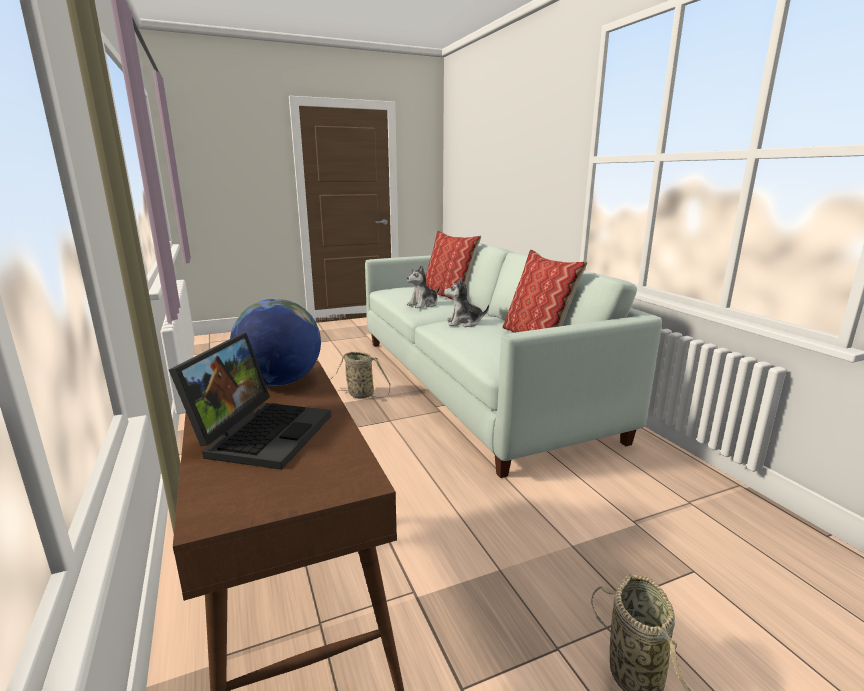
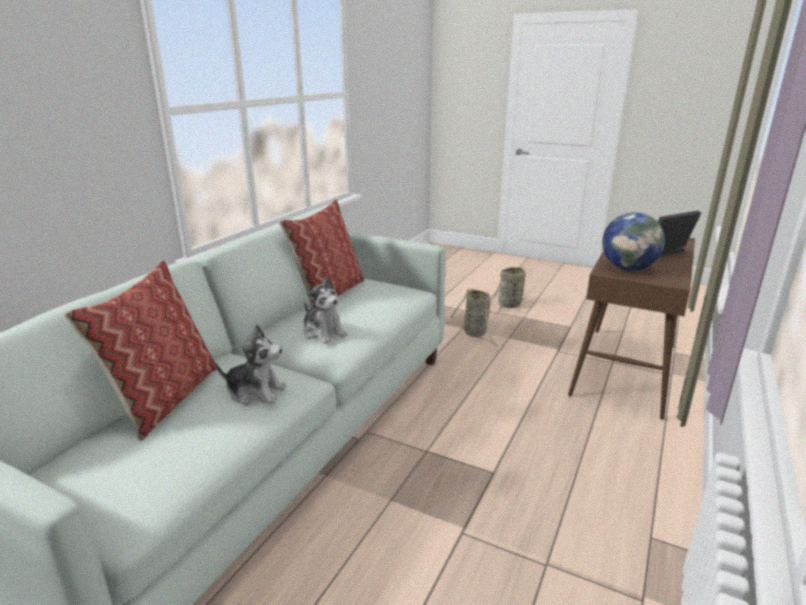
camera: 130 degrees left, 5 degrees up
(358, 394) = (397, 519): basket -> basket (476, 334)

